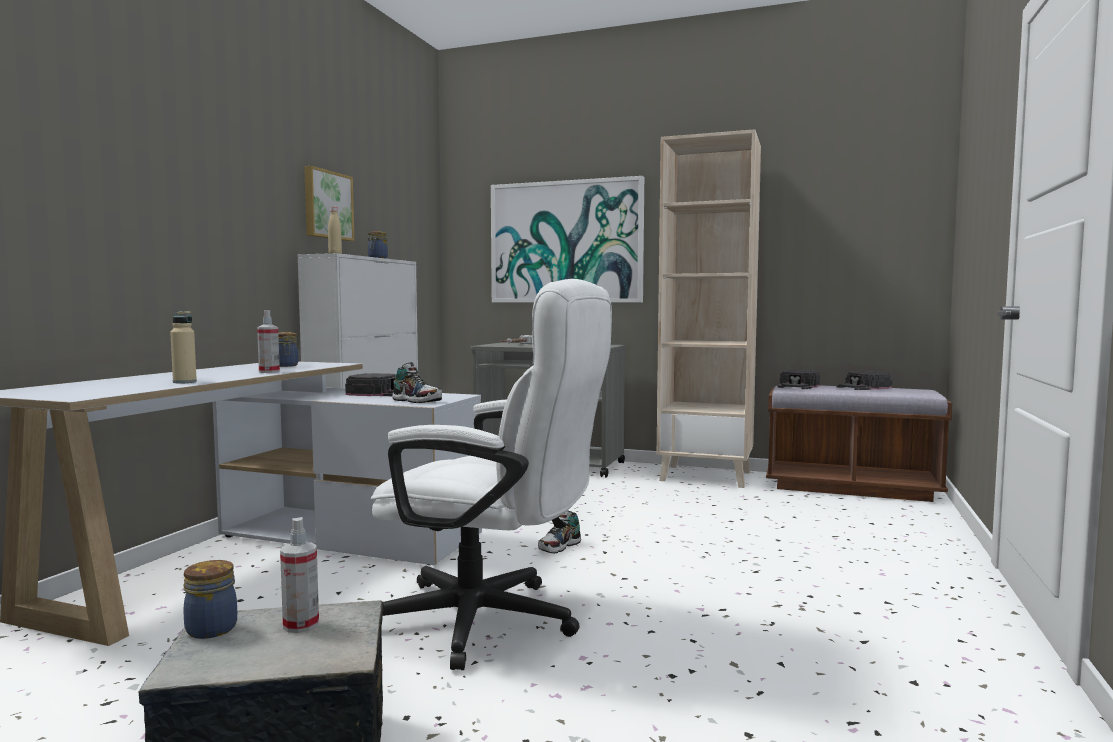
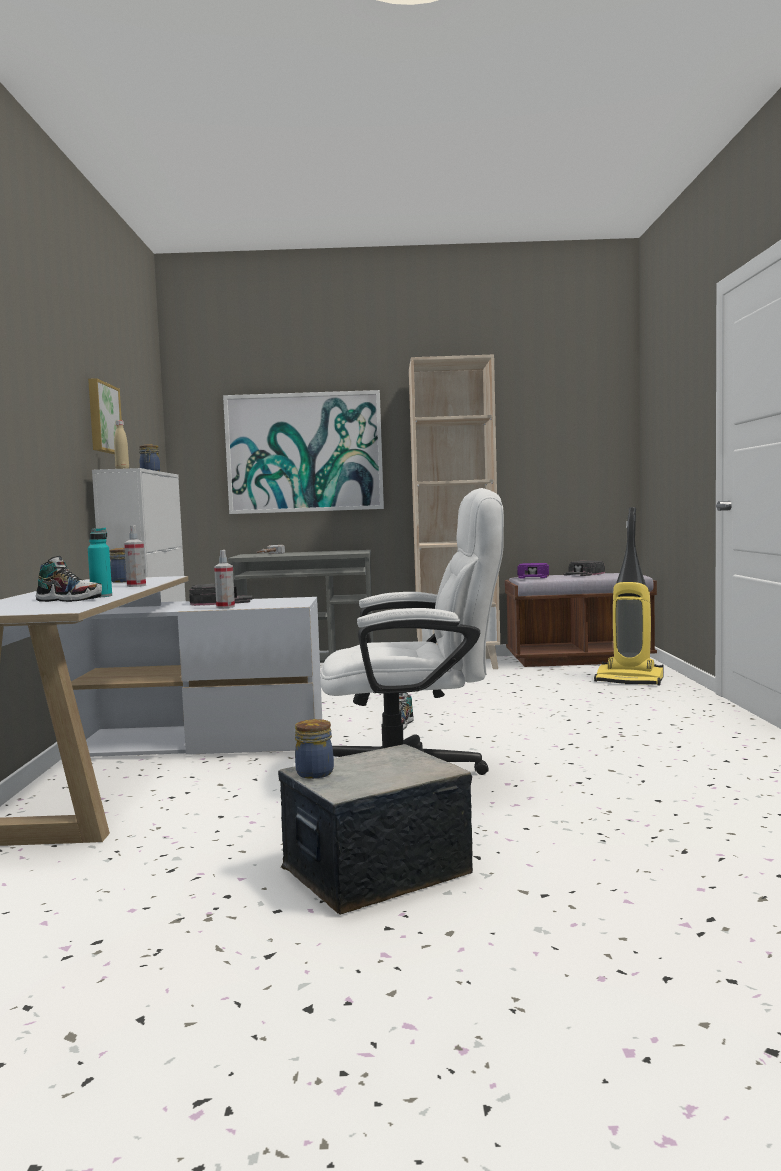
camera: 20 degrees left, 0 degrees up
(184, 382) = (101, 596): beige bottle -> turquoise bottle
(301, 625) = (376, 762): spray bottle -> spray bottle (225, 607)
(417, 401) = (278, 604): shoe -> shoe (69, 600)
(798, 386) = (533, 576): black cap -> purple cap
(889, 525) = (630, 680): none -> vacuum cleaner

